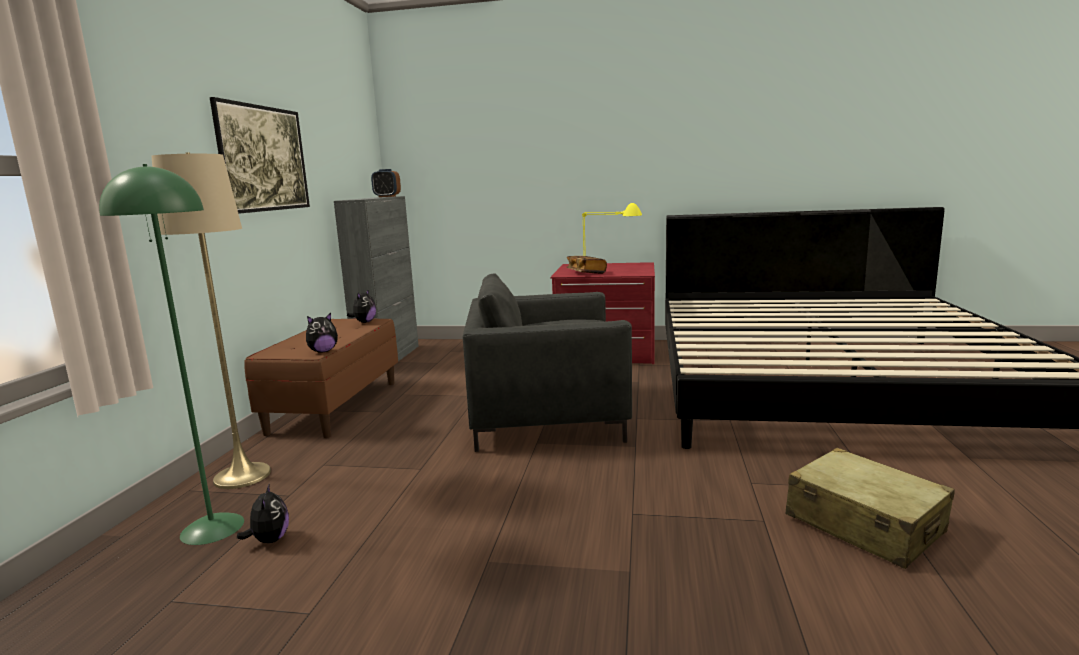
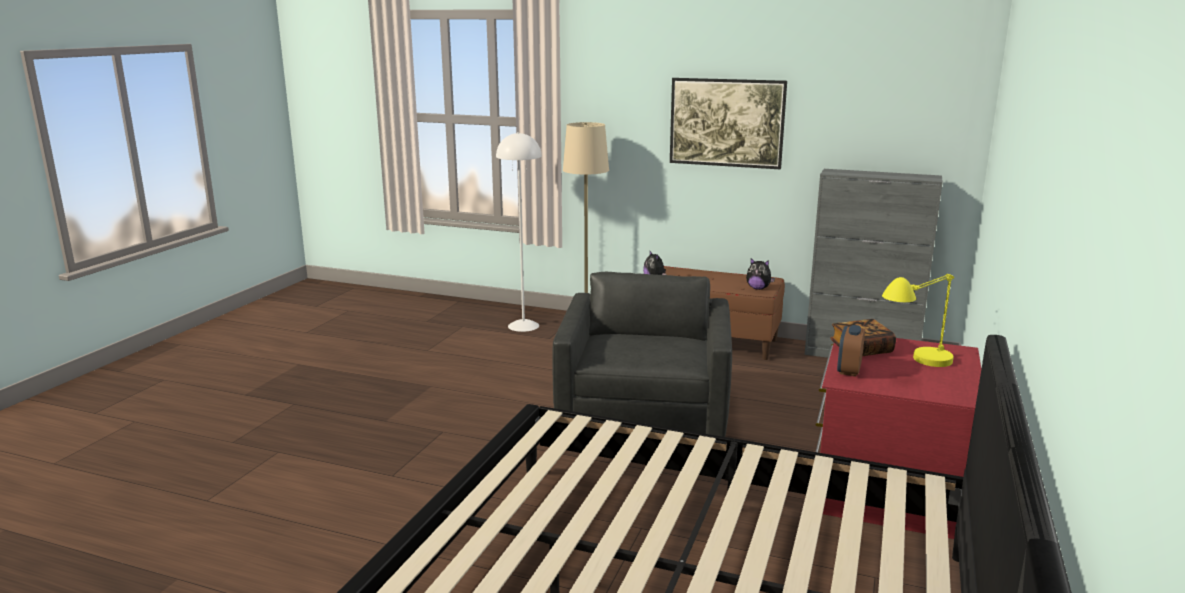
camera: 100 degrees right, 5 degrees up
(212, 528) = (523, 326): green floor lamp -> white floor lamp
(269, 540) = (499, 338): plush toy -> none
(387, 196) = (924, 177): alarm clock -> alarm clock (849, 370)
(864, 524) = (350, 514): beige suitcase -> none

